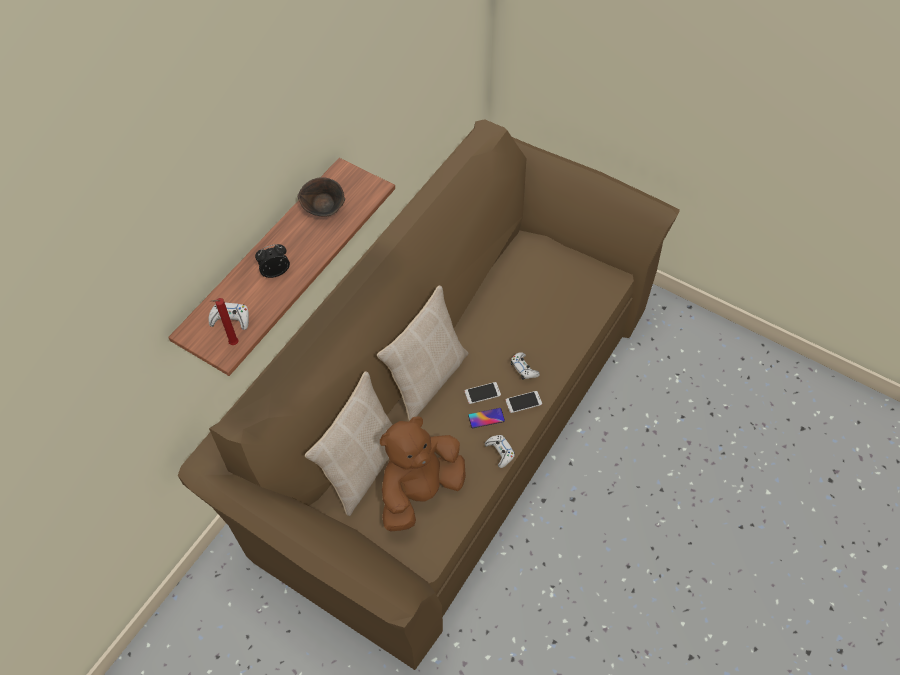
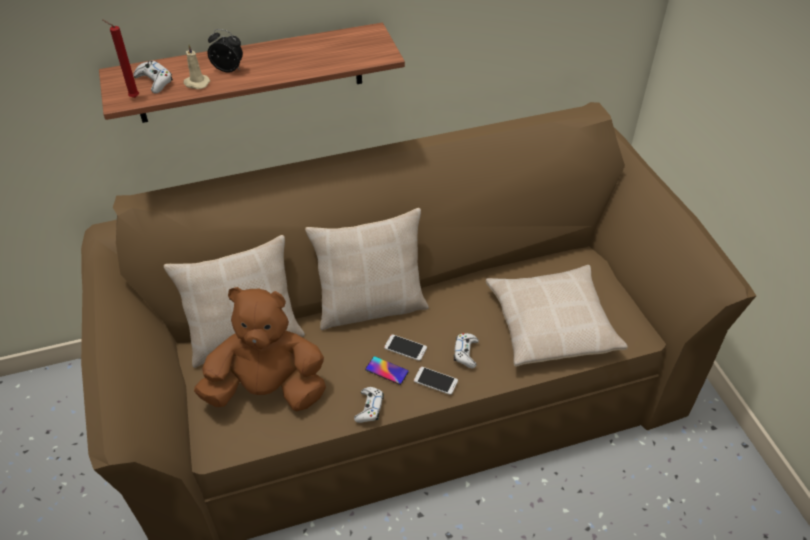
camera: 40 degrees right, 10 degrees down
(266, 300) = (196, 83): none -> beige candle
(324, 209) = (323, 49): brown bowl -> none
(555, 308) = (551, 324): none -> beige pillow

